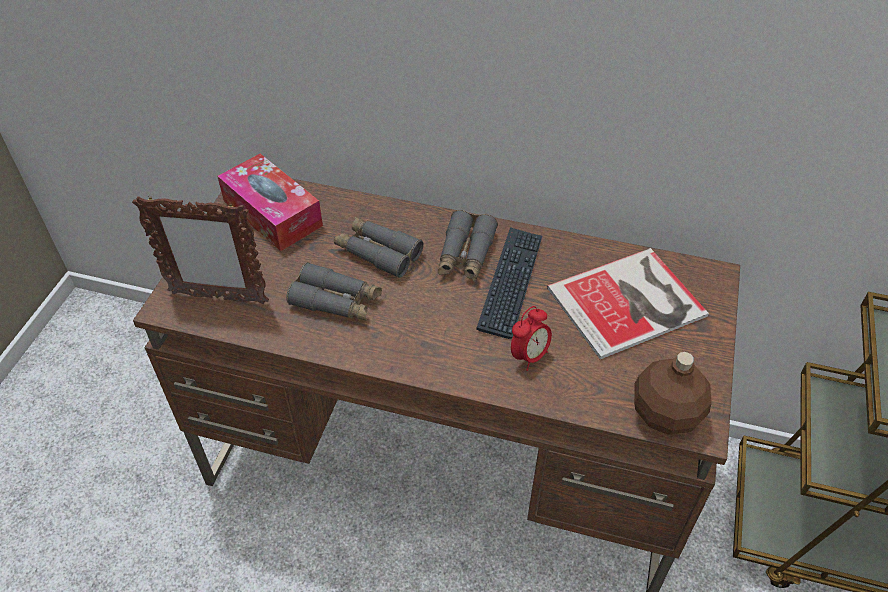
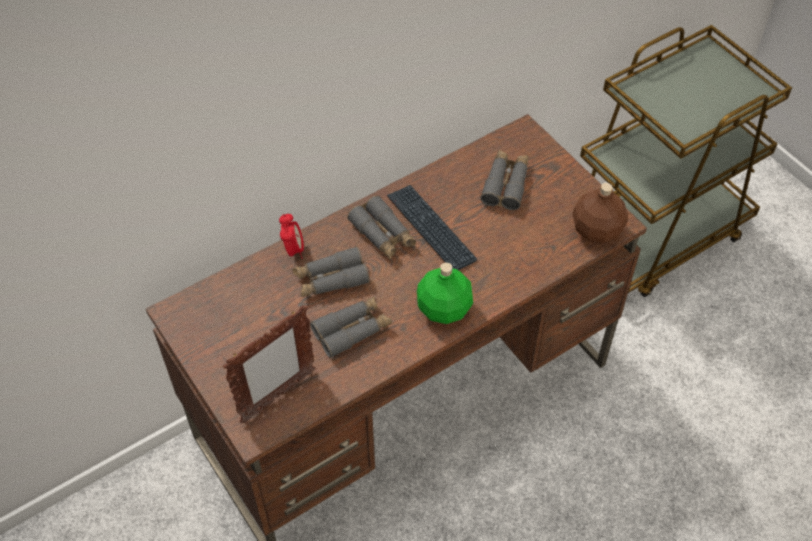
camera: 50 degrees left, 5 degrees up
(272, 213) = (224, 316): tissue box -> none
(428, 350) = (444, 308): none -> green bottle
(529, 356) = (497, 261): alarm clock -> alarm clock (293, 250)
(631, 303) = (506, 184): book -> grey binoculars

